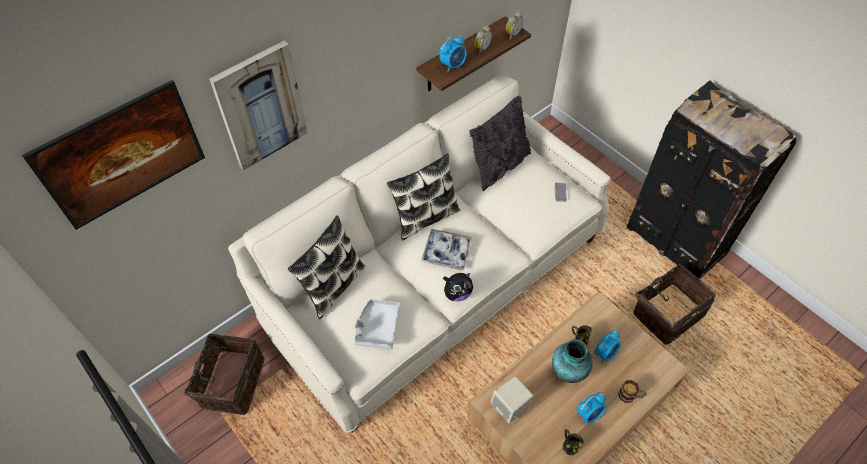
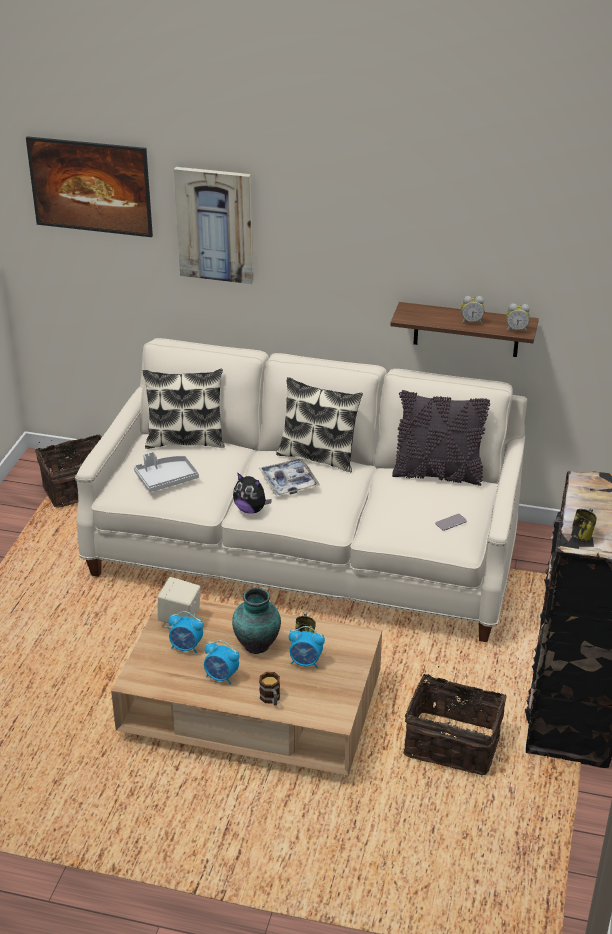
camera: 55 degrees right, 20 degrees down
(453, 65) = (427, 316): alarm clock -> alarm clock (186, 647)
(569, 446) = (172, 676): mug -> mug (582, 536)

